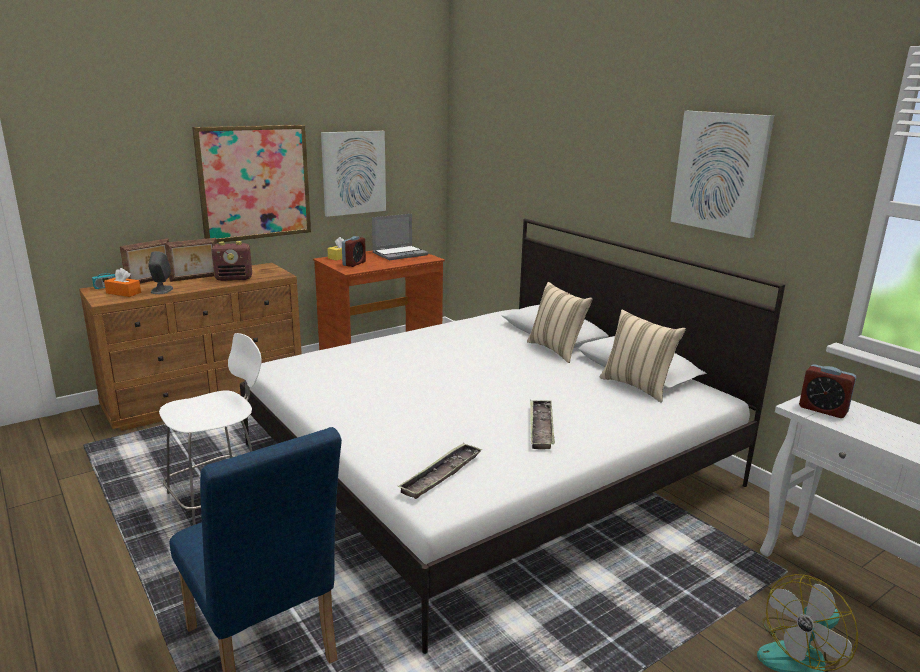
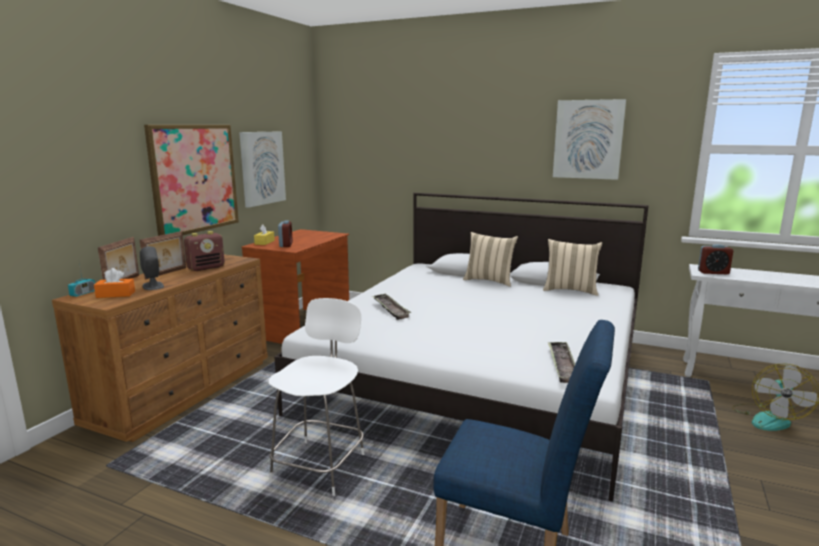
camera: 30 degrees left, 5 degrees down
(400, 254) = (308, 234): laptop -> none
(541, 428) = (564, 324): tray -> tray (390, 309)

